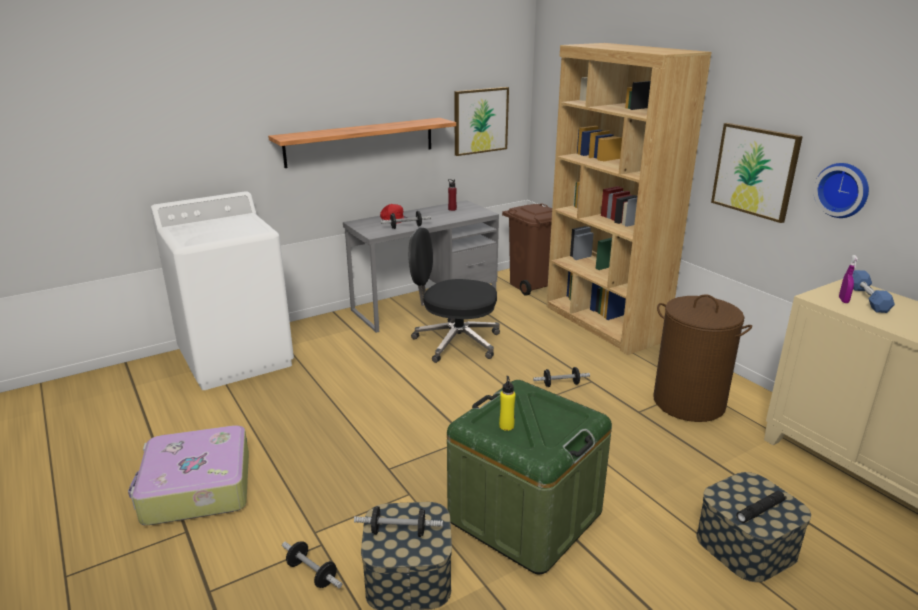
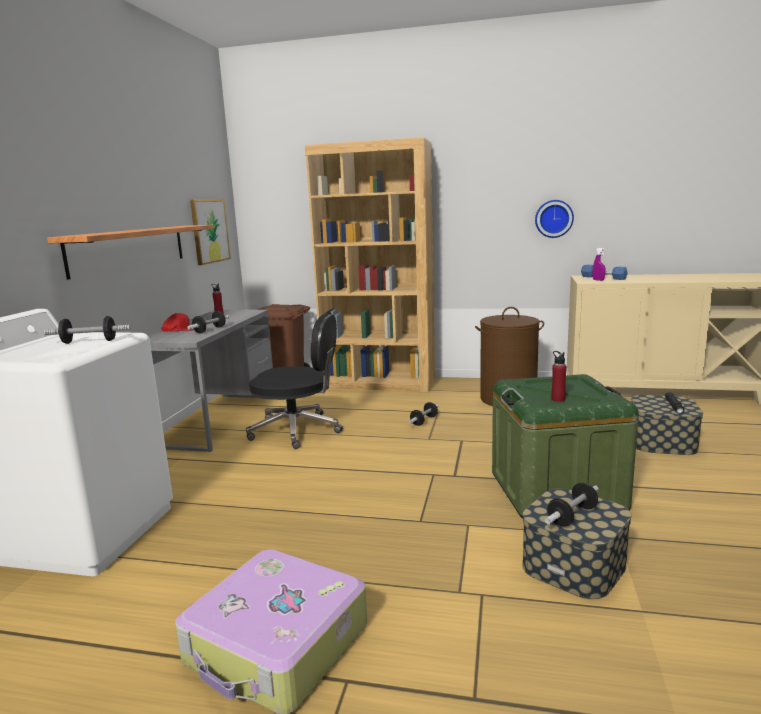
camera: 45 degrees left, 10 degrees down
(312, 573) = (518, 615): dumbbell -> dumbbell (89, 342)
(455, 342) = (297, 430): black office chair -> black office chair turned 135 degrees counterclockwise
(506, 426) = (558, 399): yellow bottle -> red bottle
(755, 171) = (485, 222): picture -> none

